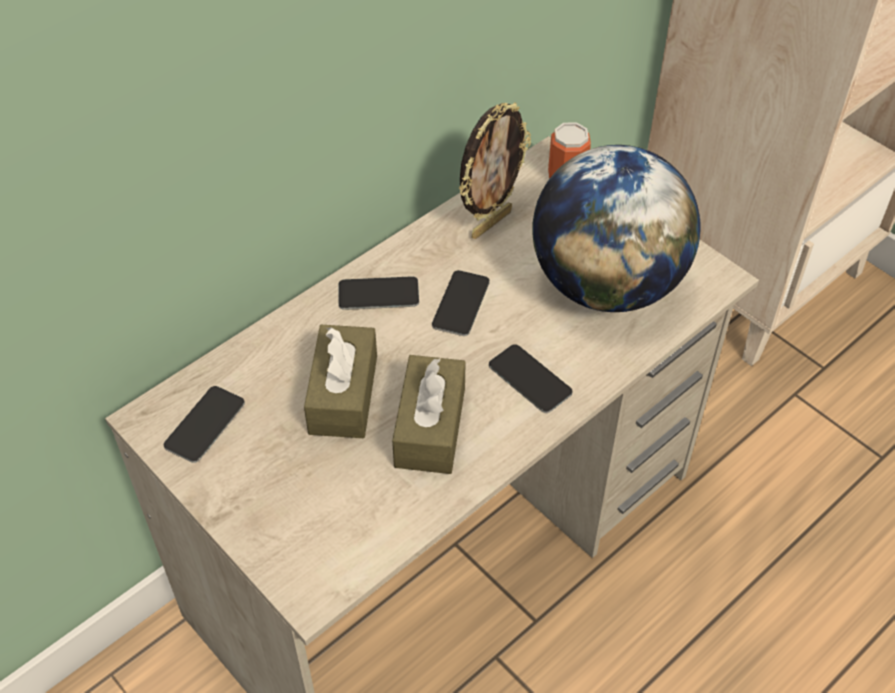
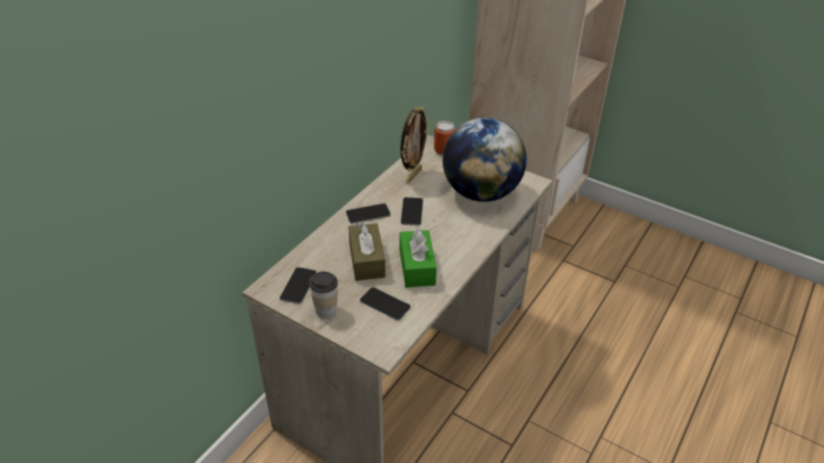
camera: 15 degrees left, 10 degrees down
(236, 486) = (326, 310): none -> cup
(430, 427) = (417, 267): brown tissue box -> green tissue box
(530, 379) = (459, 238): phone -> phone (385, 304)

